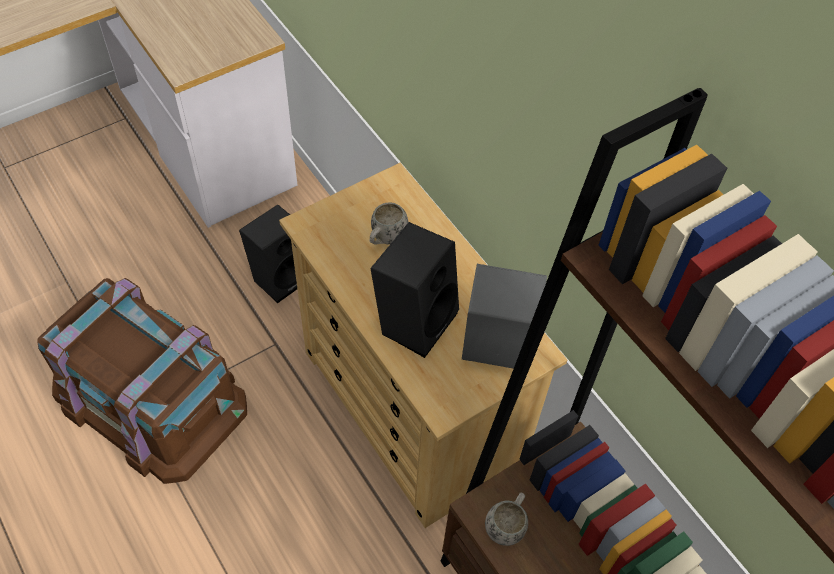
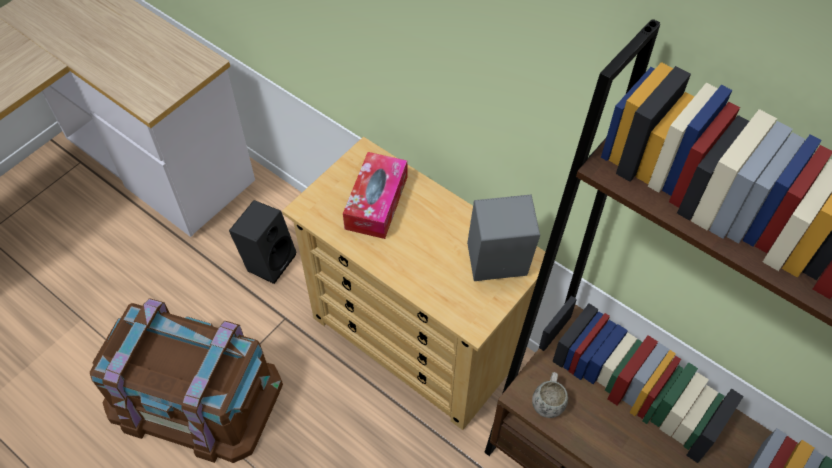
camera: 15 degrees left, 0 degrees up
(386, 239) = (376, 202): white mug -> tissue box
(414, 319) = (424, 260): black speaker -> none

